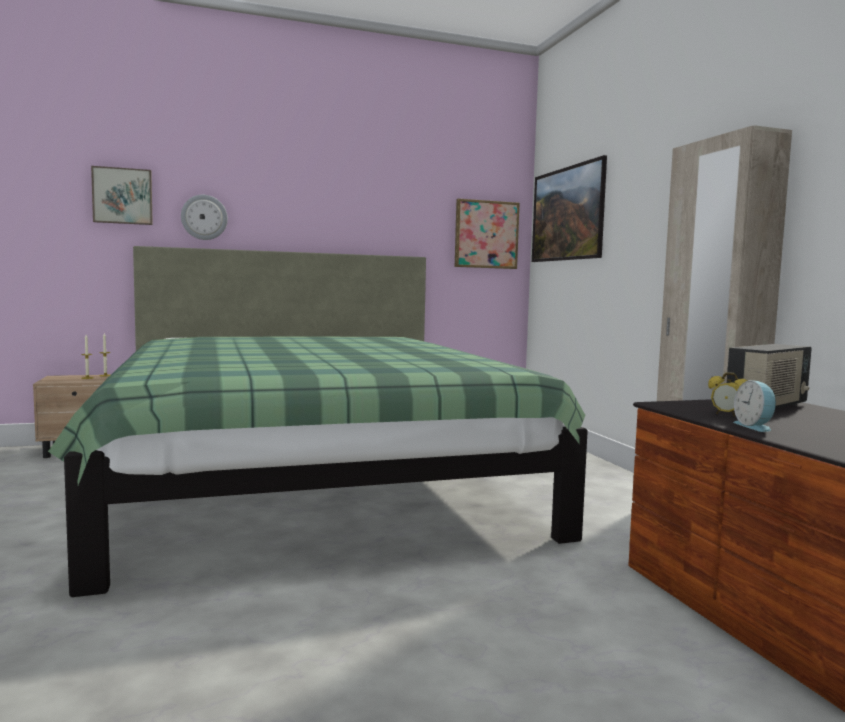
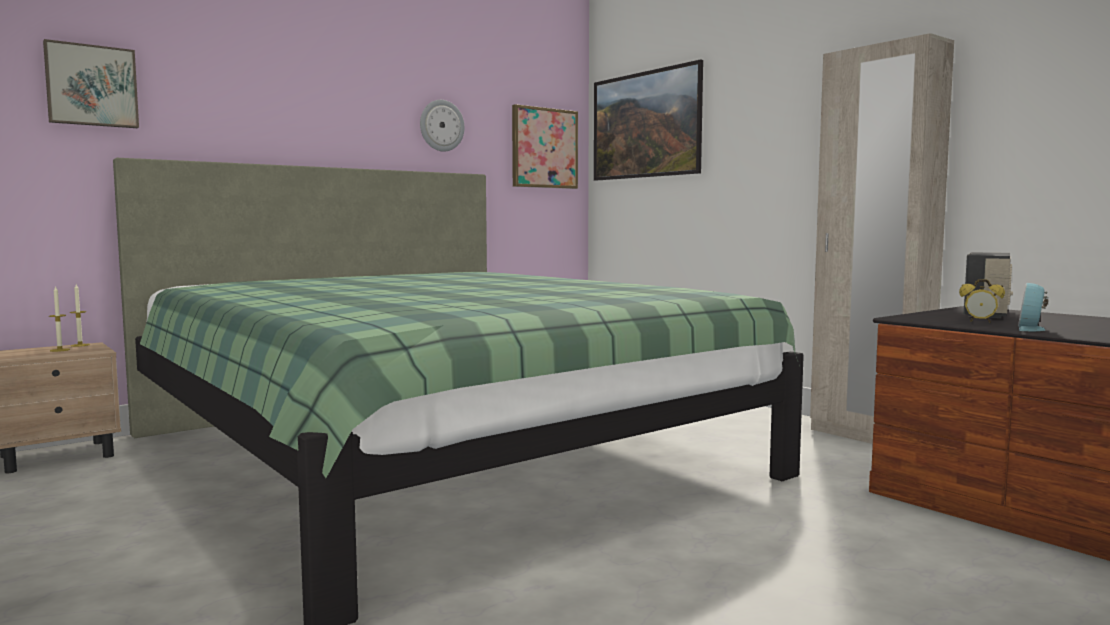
camera: 20 degrees left, 0 degrees up
(204, 217) = (210, 119): wall clock -> wall clock (441, 125)
(755, 426) = (1031, 329): alarm clock -> alarm clock turned 60 degrees clockwise

